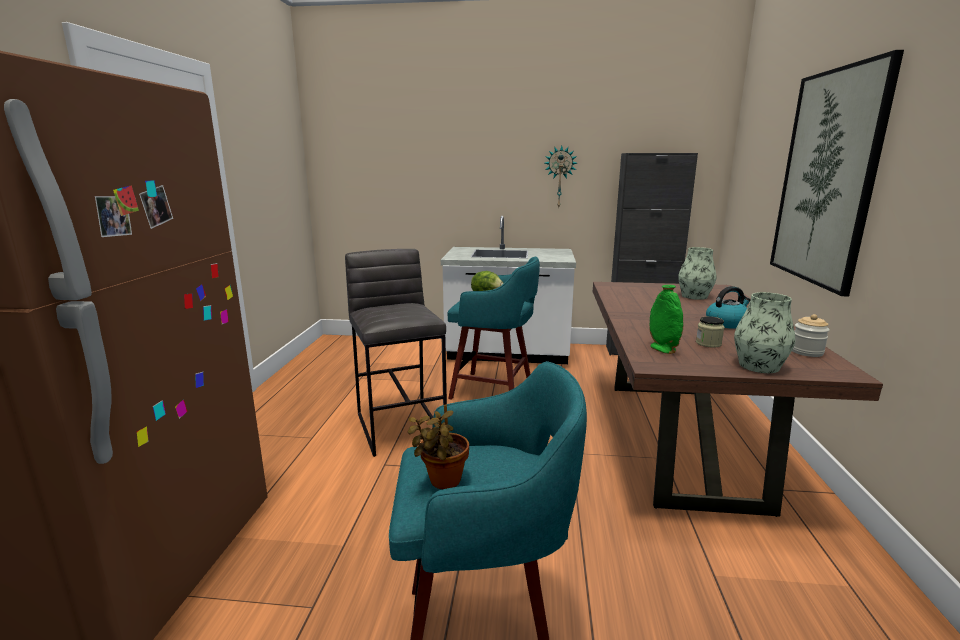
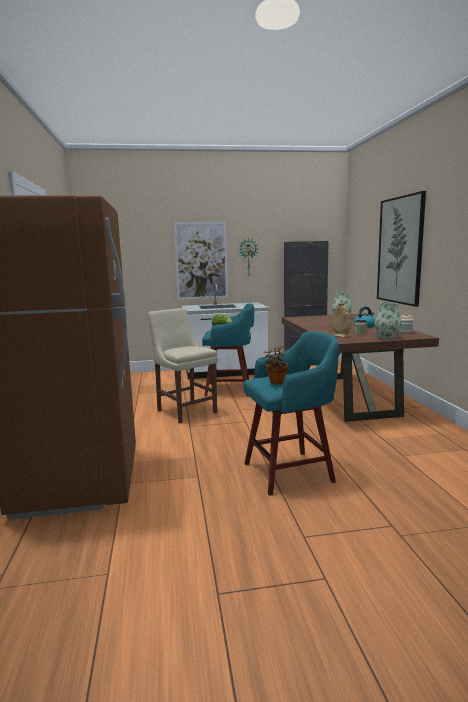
camera: 15 degrees left, 5 degrees down
(401, 426) = (185, 410): grey stool -> beige chair
(485, 180) = (201, 261): none -> picture
(662, 349) = (340, 336): green vase -> beige vase

